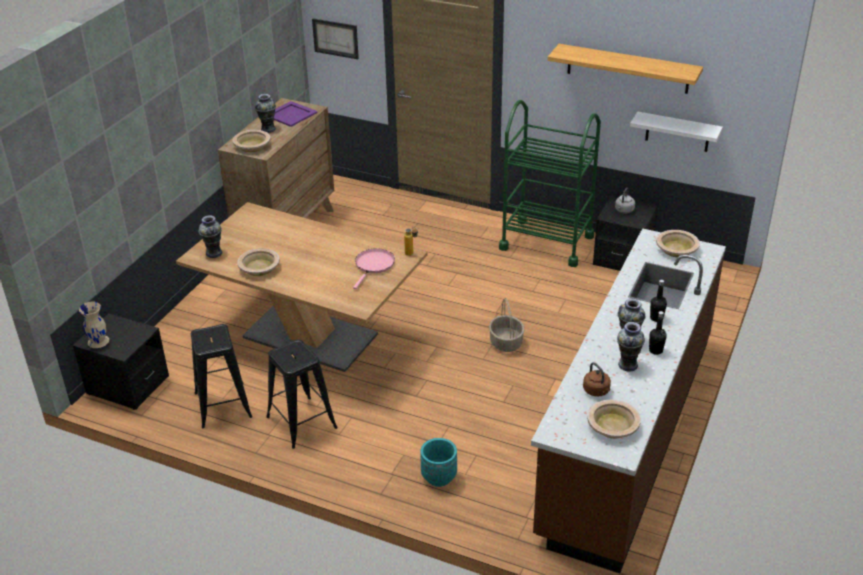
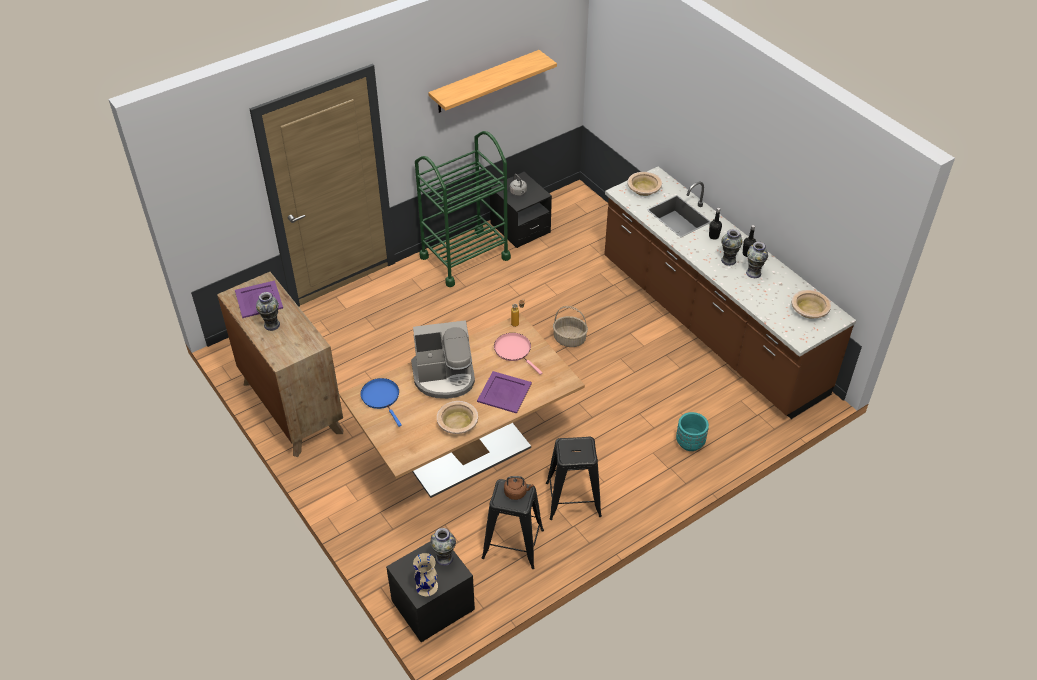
camera: 60 degrees left, 10 degrees up
(214, 253) = (407, 445): vase -> vase (444, 558)
(252, 146) = (293, 346): beige bowl -> none
(258, 222) = (381, 397): none -> blue frying pan
(308, 242) = (444, 377): none -> coffee machine
(316, 278) = (504, 392): none -> purple tray
(335, 38) = (211, 207): picture -> none
(597, 391) = (771, 300): brown kettle -> brown kettle (516, 492)
(677, 132) = (527, 110): white shelf -> none

